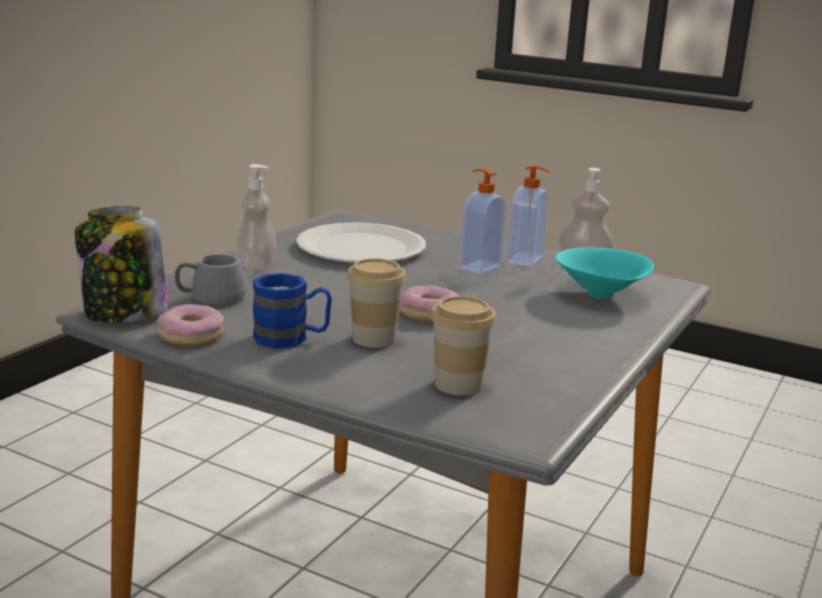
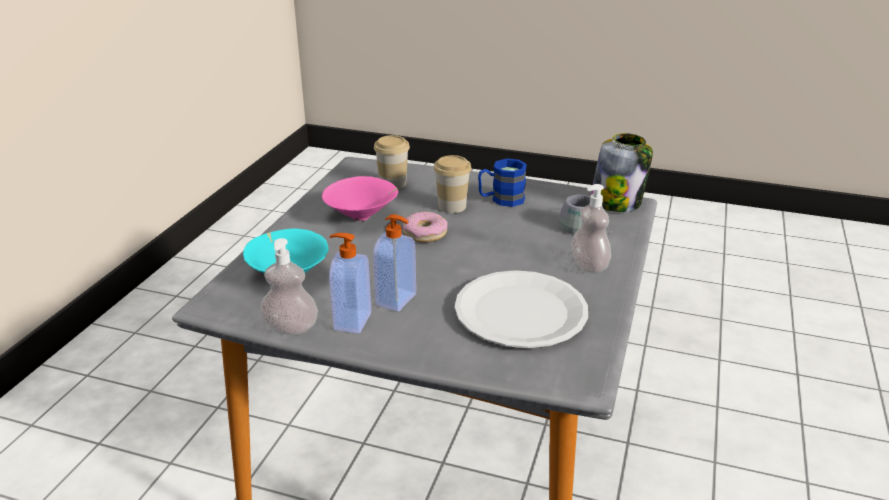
camera: 170 degrees right, 10 degrees up
(191, 335) = (559, 193): donut -> none
(513, 341) = (363, 217): none -> pink bowl

